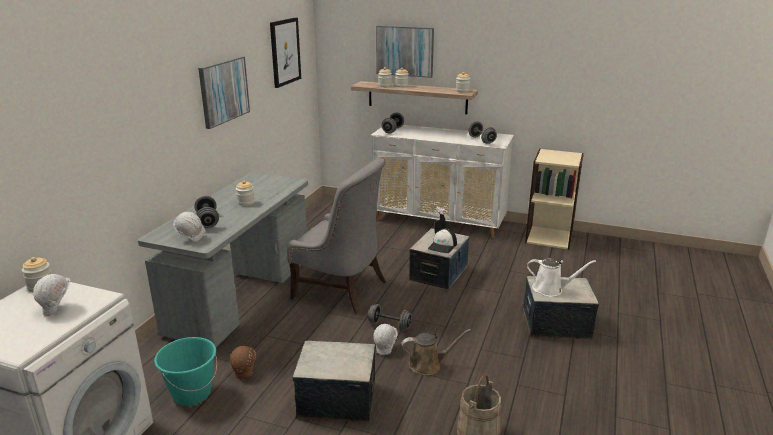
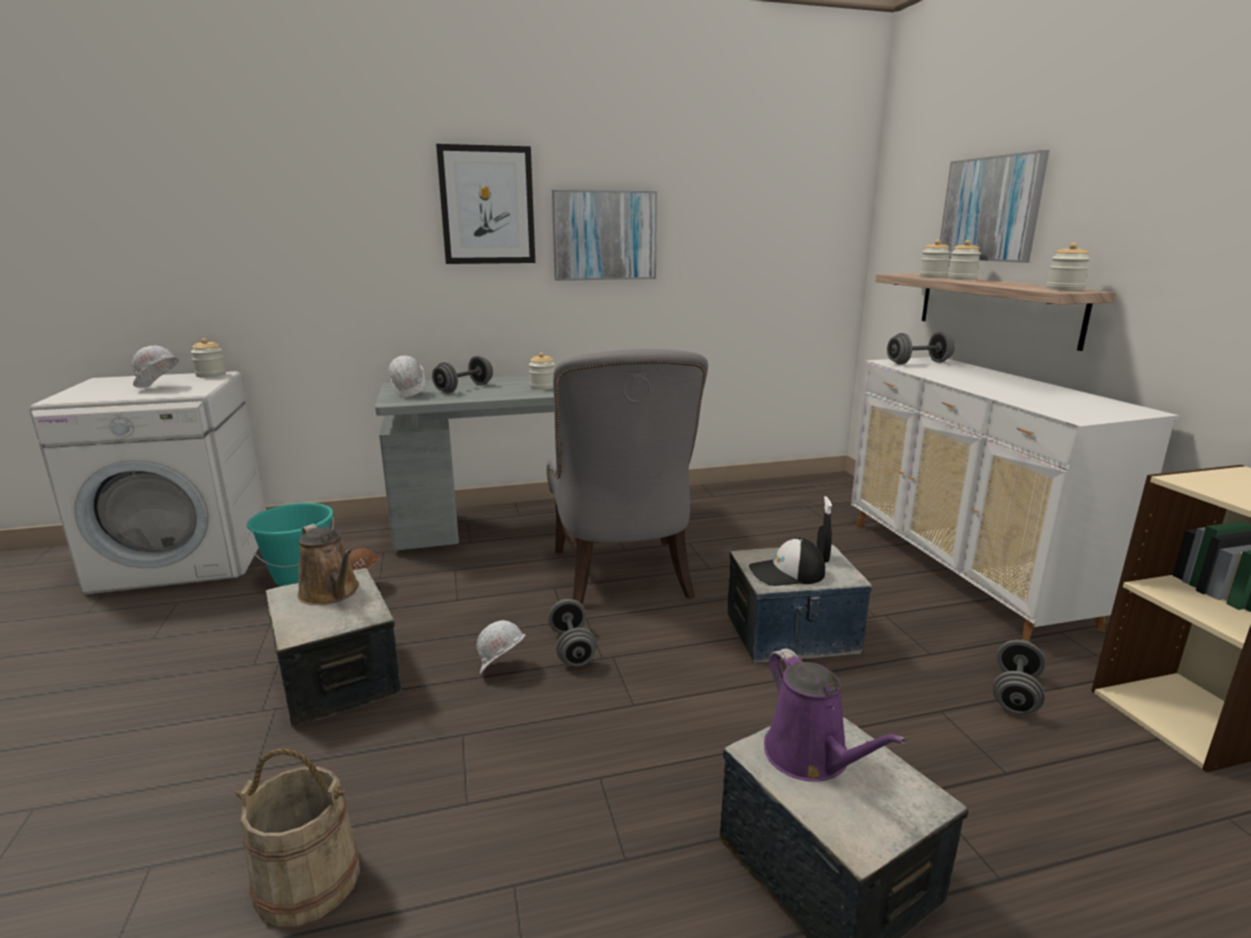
camera: 55 degrees right, 5 degrees down
(285, 52) = (776, 206): picture -> picture (487, 205)
(428, 365) = (492, 730): brown watering can -> brown watering can (331, 593)
(481, 140) = (1057, 404): grey dumbbell -> grey dumbbell (1015, 693)
(551, 289) = (811, 757): white watering can -> purple watering can

